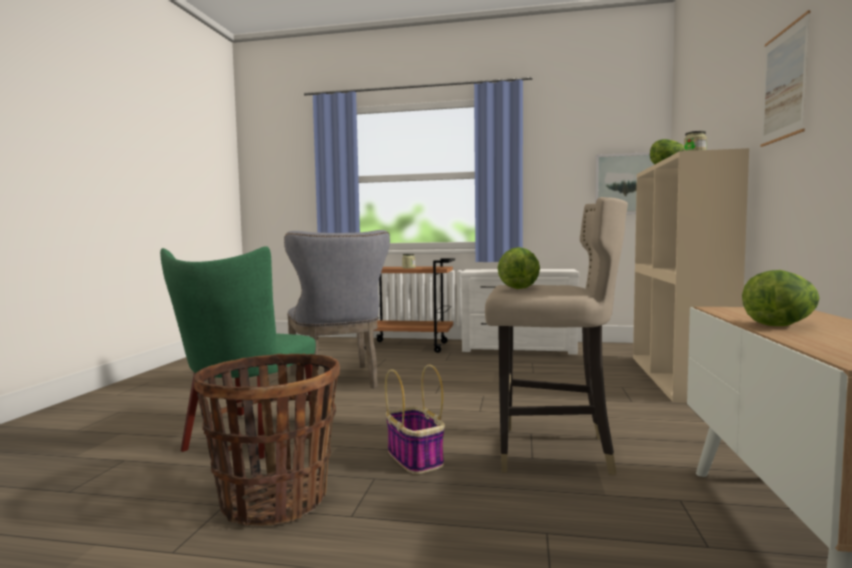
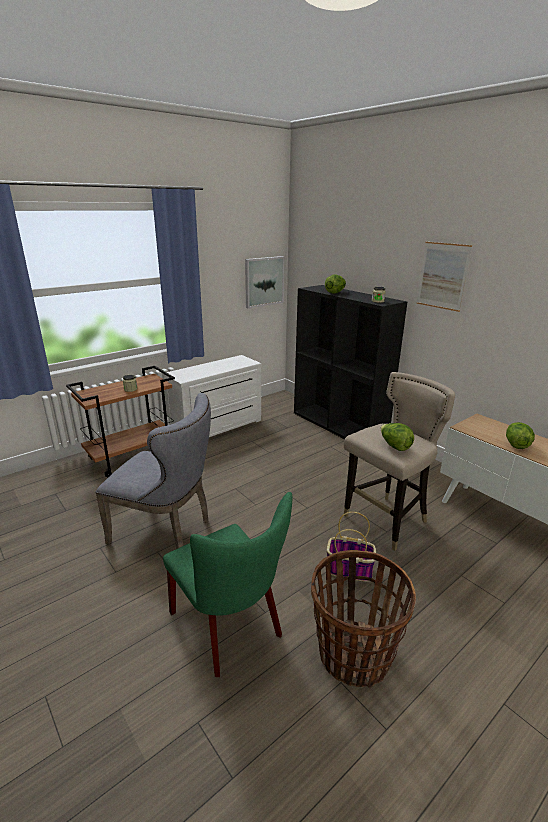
camera: 50 degrees left, 20 degrees up
(679, 378) = (339, 426): beige bookcase -> black bookcase

